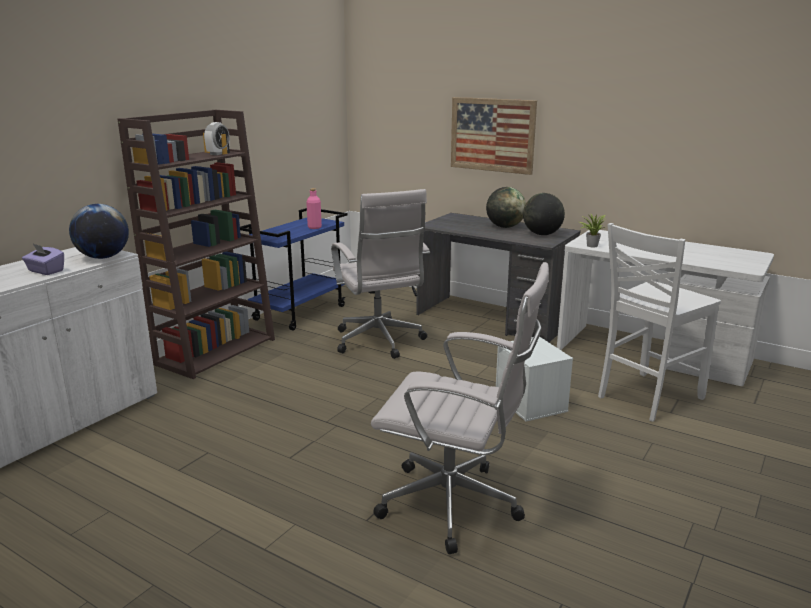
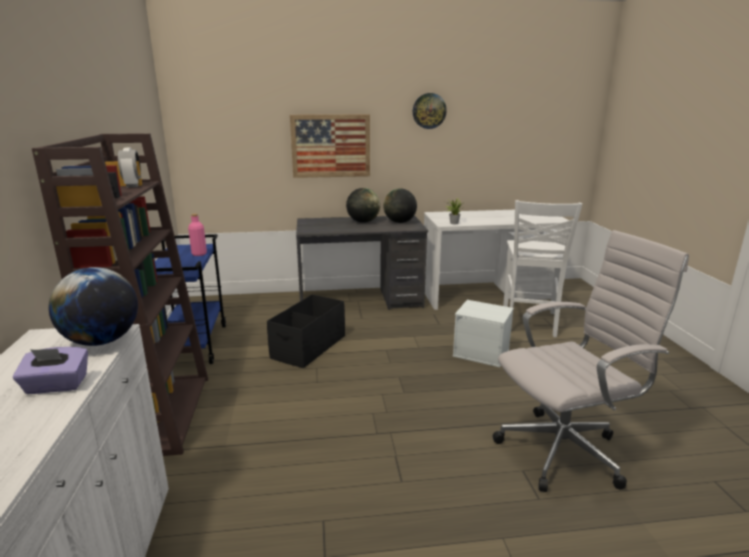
camera: 40 degrees left, 0 degrees up
(380, 342) = (308, 347): white office chair -> black storage box
(610, 100) = (429, 111): none -> wall clock

